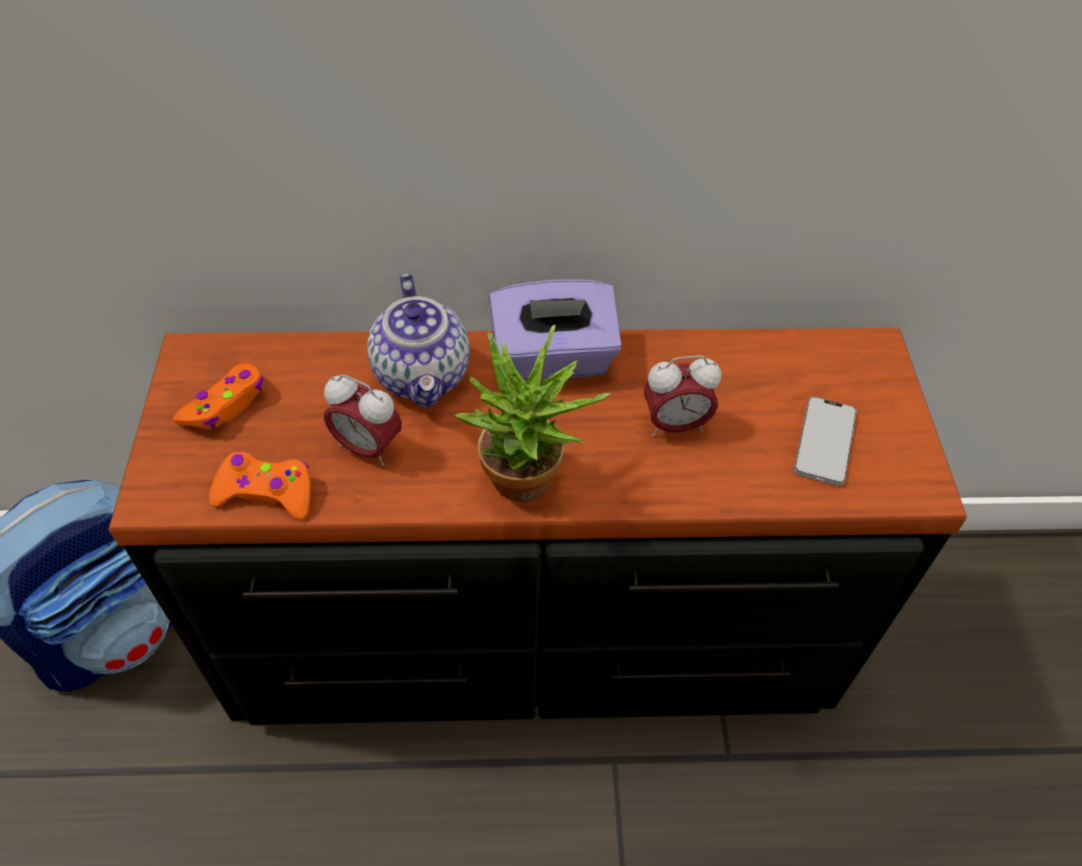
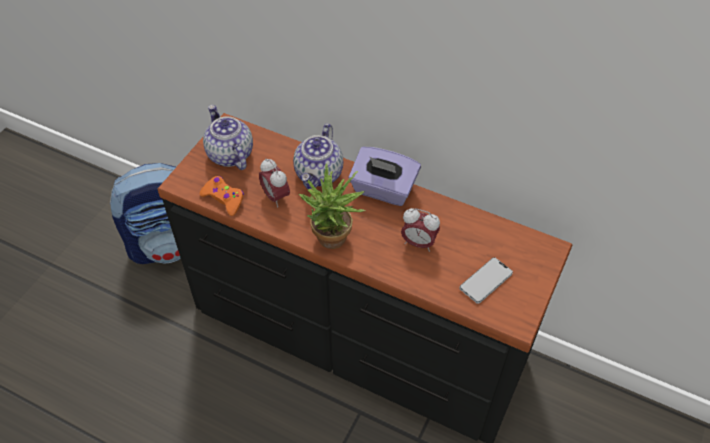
camera: 30 degrees right, 0 degrees up
(226, 405) = (229, 154): orange game controller -> teapot

